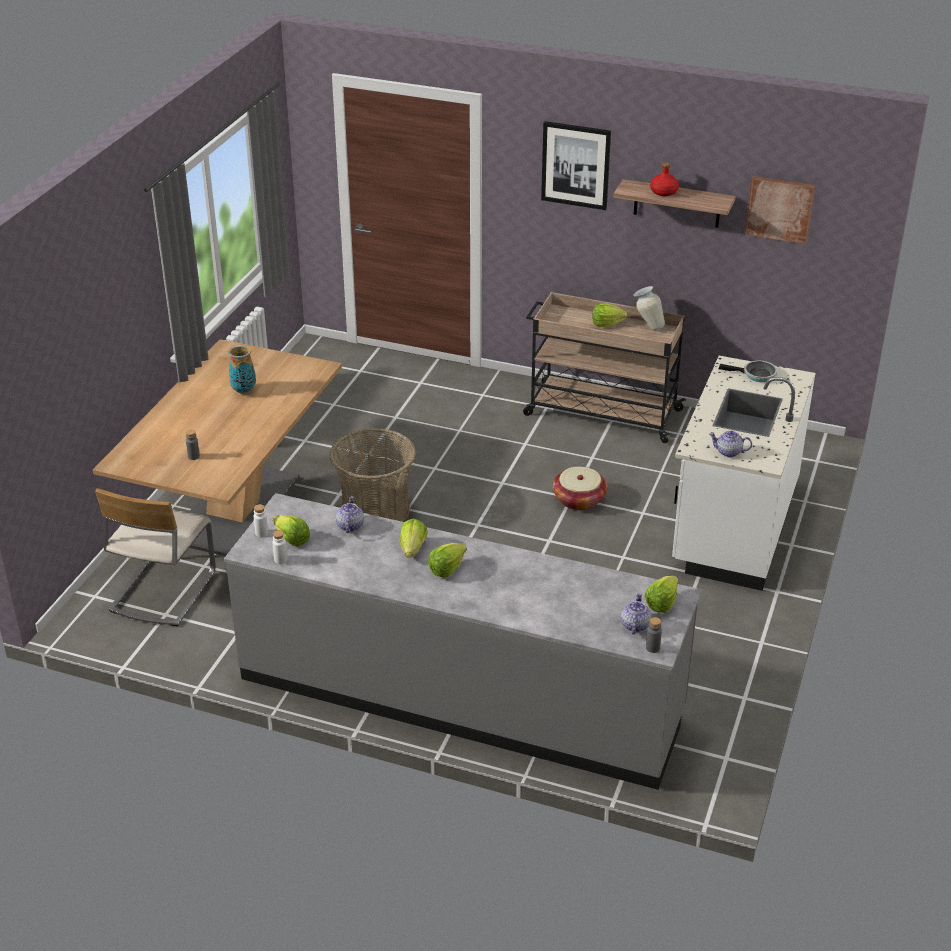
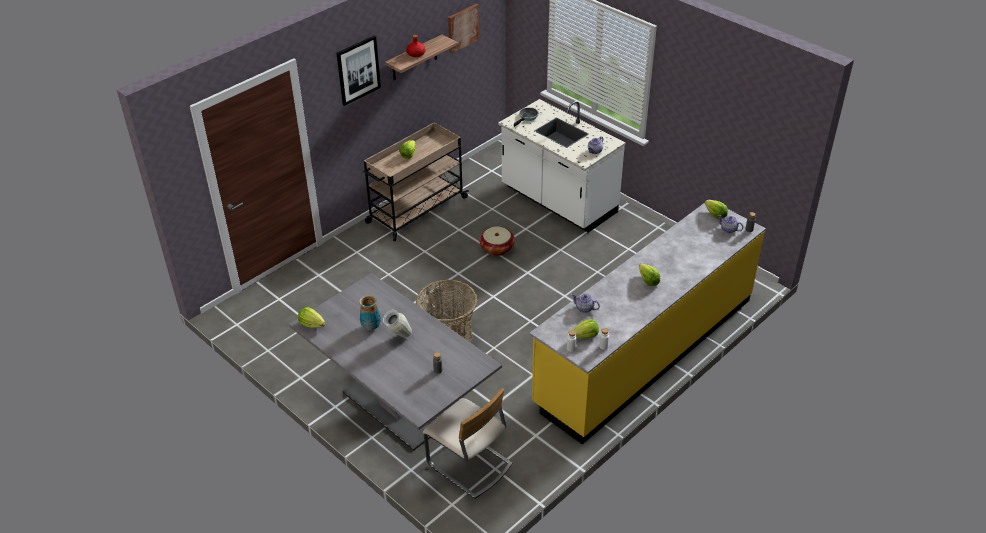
camera: 65 degrees left, 5 degrees up
(234, 509) = (399, 405): brown dining table -> grey dining table
(413, 549) = (621, 289): lettuce -> lettuce (312, 324)
(460, 695) = (644, 350): grey counter -> yellow counter
(647, 326) = (423, 141): vase -> vase (398, 338)

